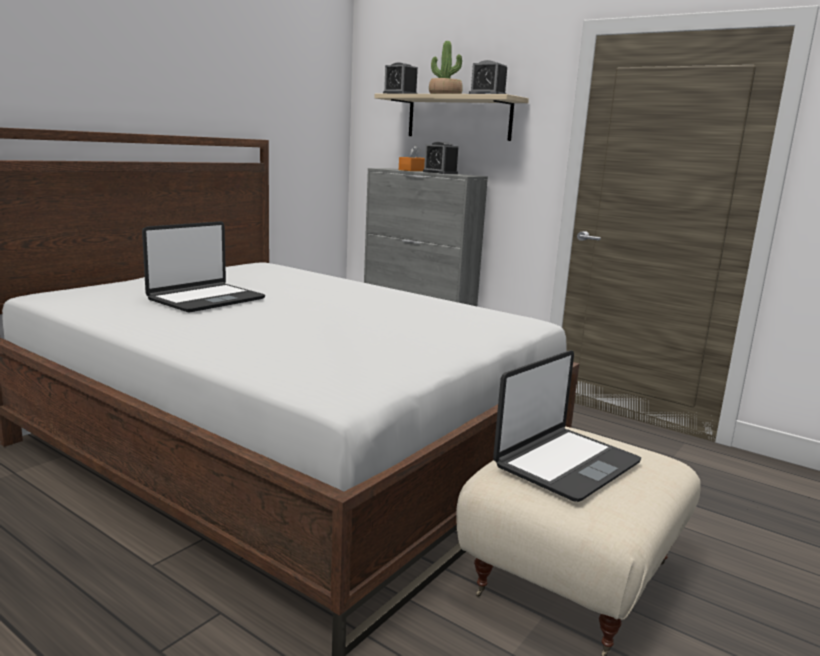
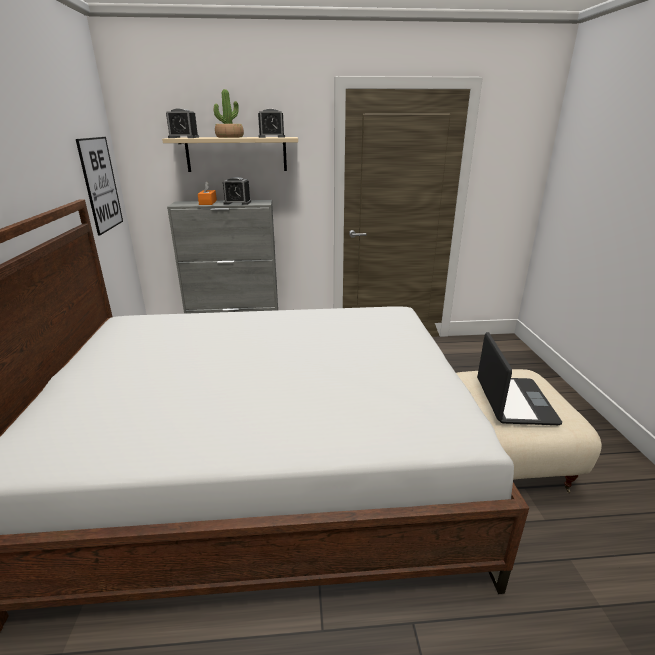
camera: 40 degrees left, 10 degrees up
(206, 299) = (180, 386): laptop -> none
(311, 137) = (101, 184): none -> picture

